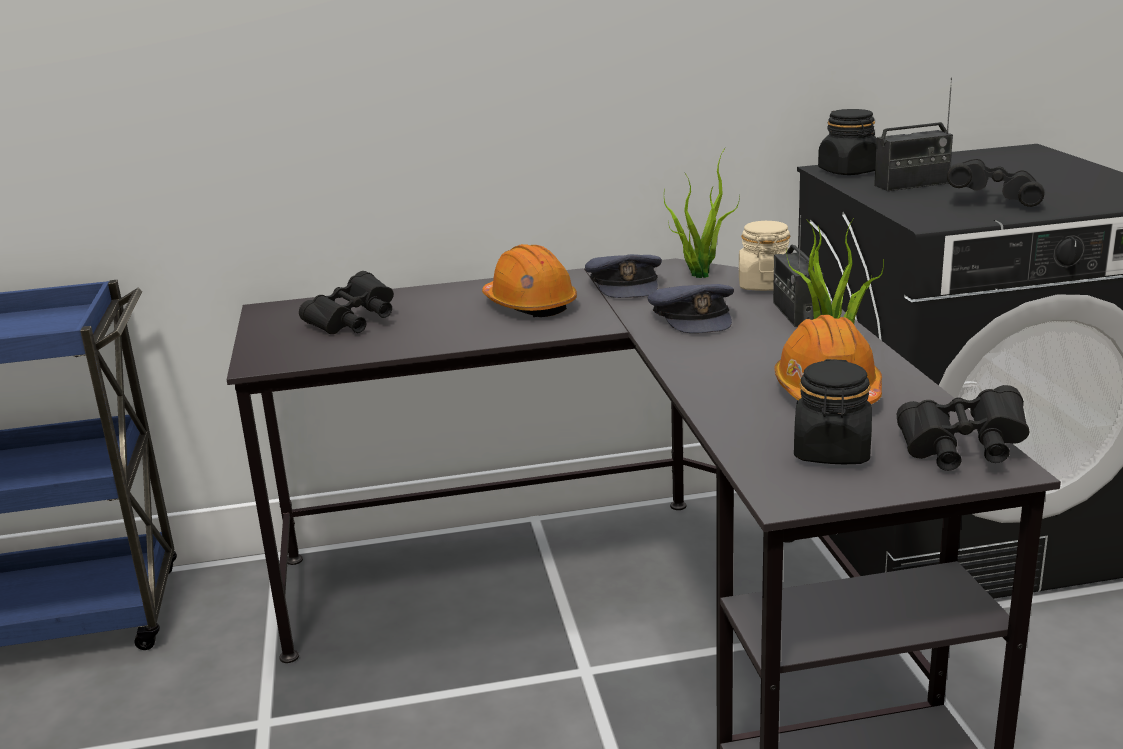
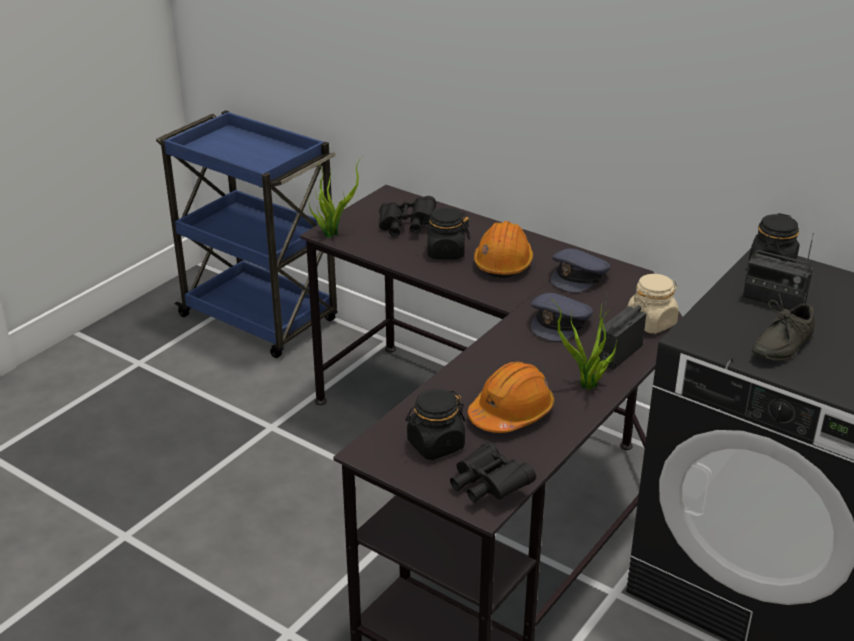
camera: 45 degrees right, 10 degrees up
(448, 322) = (445, 252): none -> black jar
(699, 273) = (636, 291): potted plant -> potted plant (332, 233)
(994, 201) = (779, 345): black binoculars -> grey shoe

